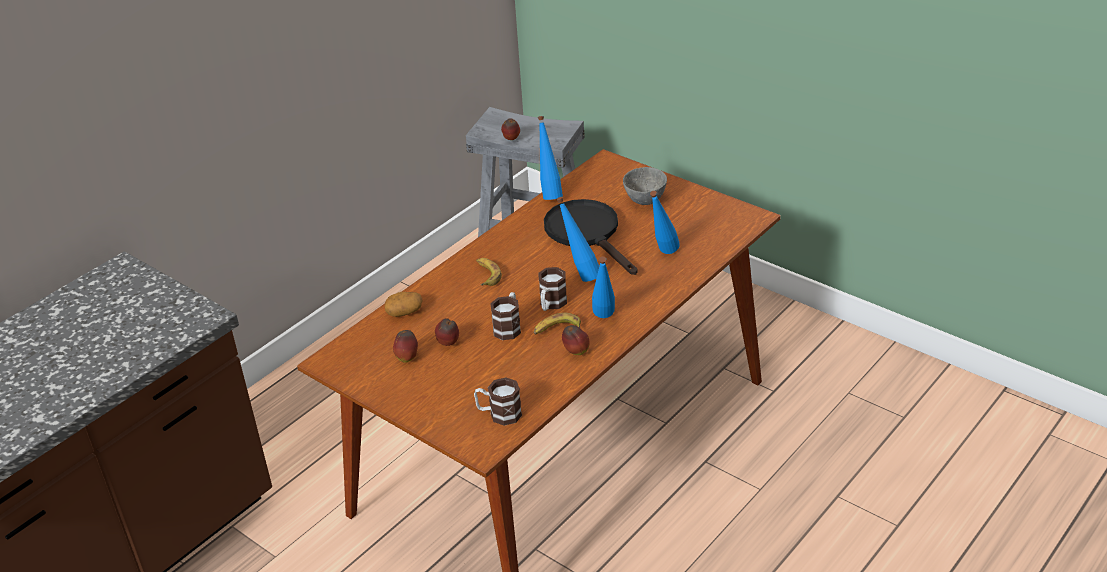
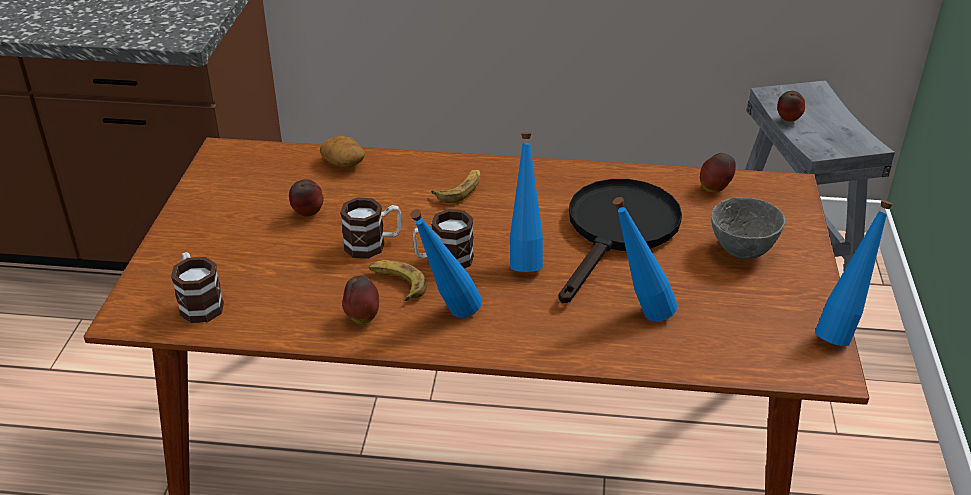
camera: 55 degrees right, 0 degrees up
(407, 358) = (263, 197): apple -> apple (715, 189)
(550, 194) = (667, 171): blue bottle -> blue bottle (840, 331)

